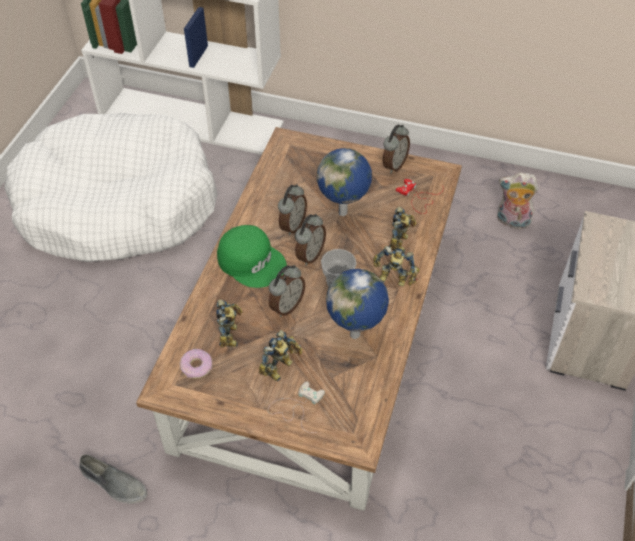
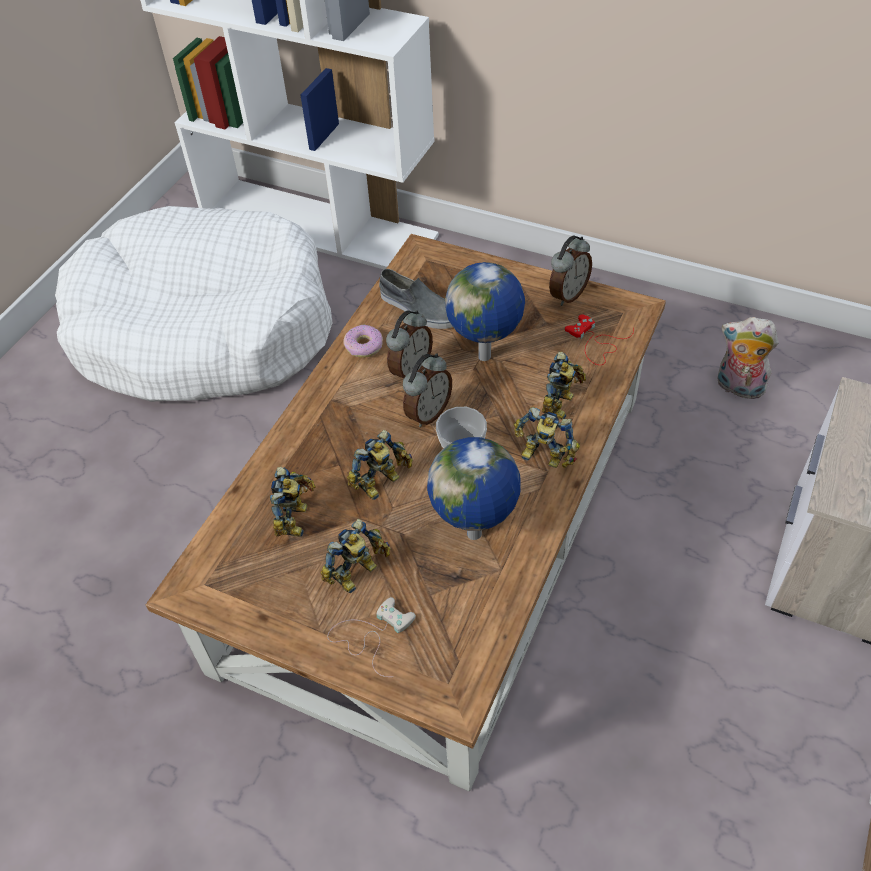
camera: 10 degrees right, 0 degrees up
(113, 483) = (127, 711): grey shoe -> grey shoe (419, 309)
(196, 367) = (239, 561): donut -> donut (363, 346)
(252, 261) = (345, 415): green cap -> none
(286, 306) = (382, 483): alarm clock -> toy robot

